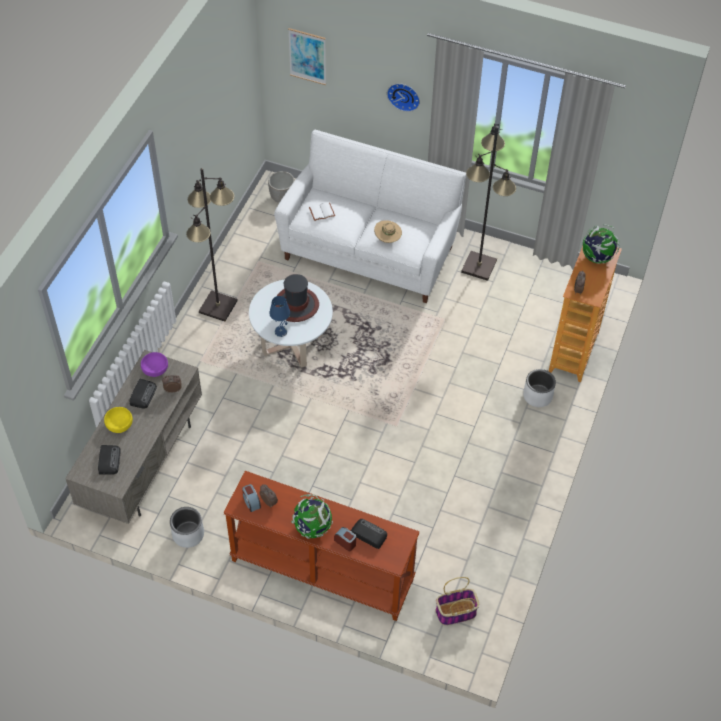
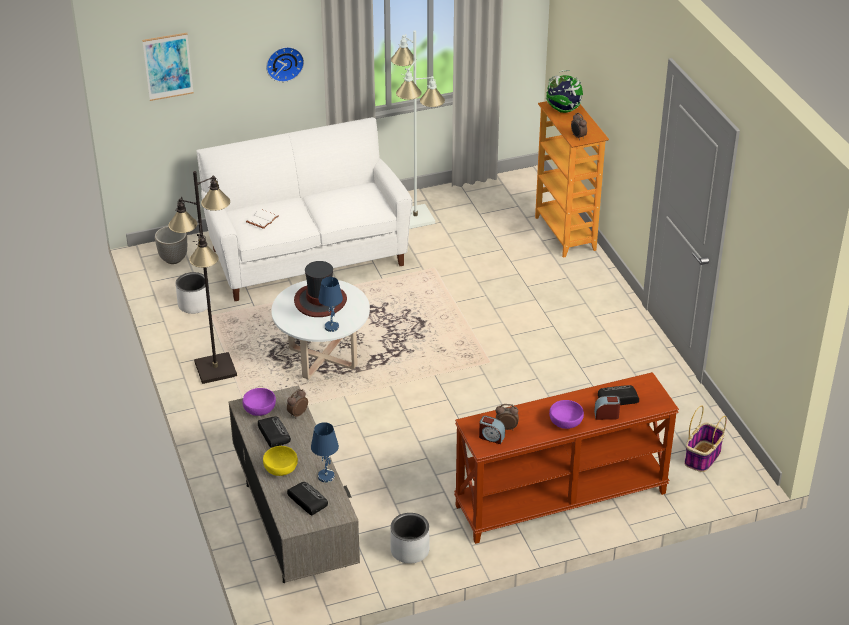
camera: 40 degrees left, 15 degrees down
(139, 451) = (326, 476): none -> blue table lamp
(312, 527) = (566, 422): globe -> purple bowl
(387, 238) = (347, 208): beige hat -> none
(479, 266) = (415, 217): black floor lamp -> white floor lamp
(537, 395) = (575, 277): white planter -> white planter (194, 304)

